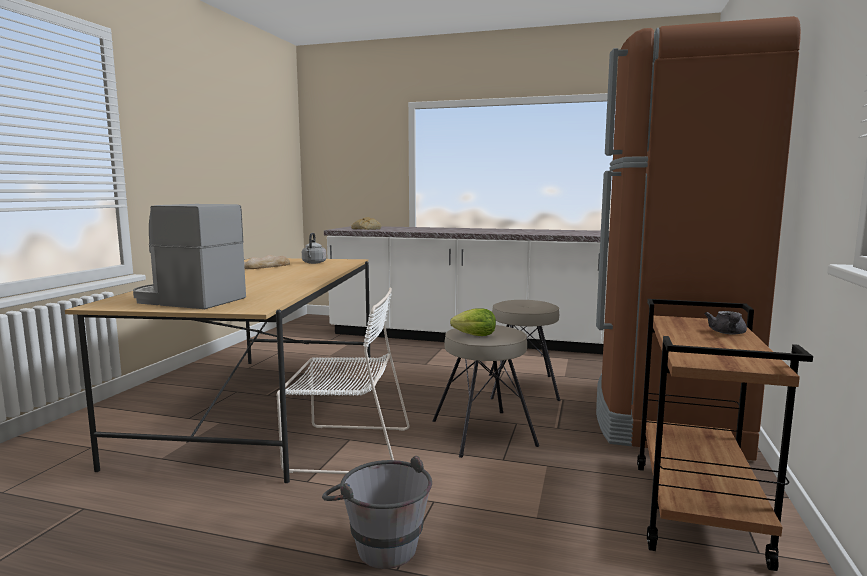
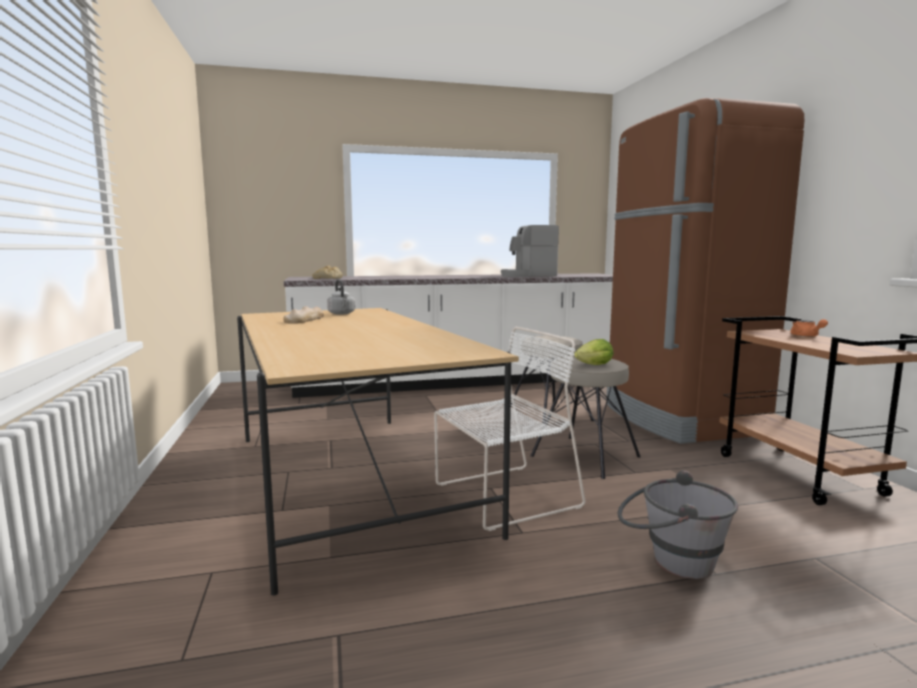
camera: 30 degrees left, 0 degrees up
(187, 300) = (377, 354): coffee machine -> coffee machine (528, 276)
(727, 333) = (806, 336): grey teapot -> orange teapot

